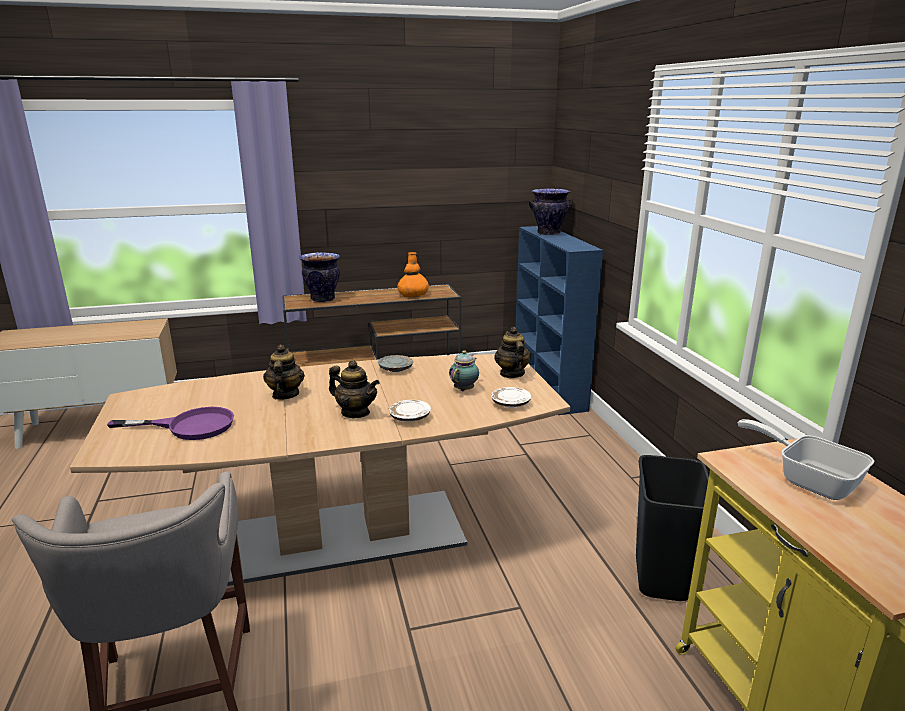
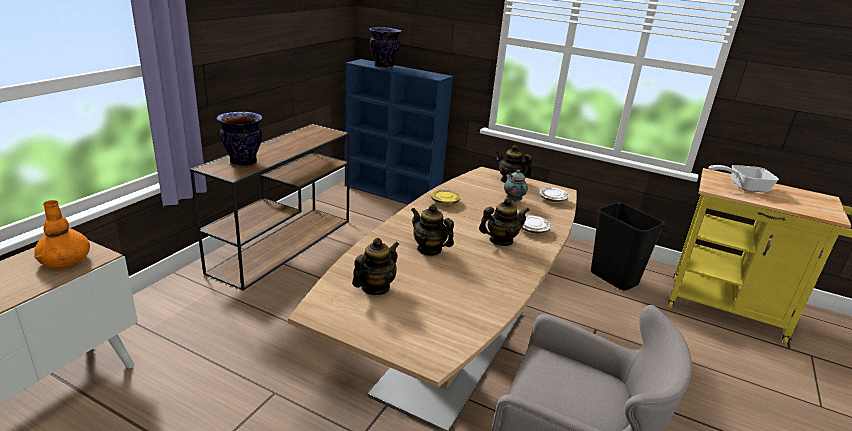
camera: 50 degrees left, 5 degrees up
(187, 401) = (375, 288): none -> teapot
(189, 426) = (433, 303): purple frying pan -> none
(395, 369) = (445, 202): grey plate -> yellow plate
(413, 294) = (310, 139): orange vase -> orange vase (65, 260)

